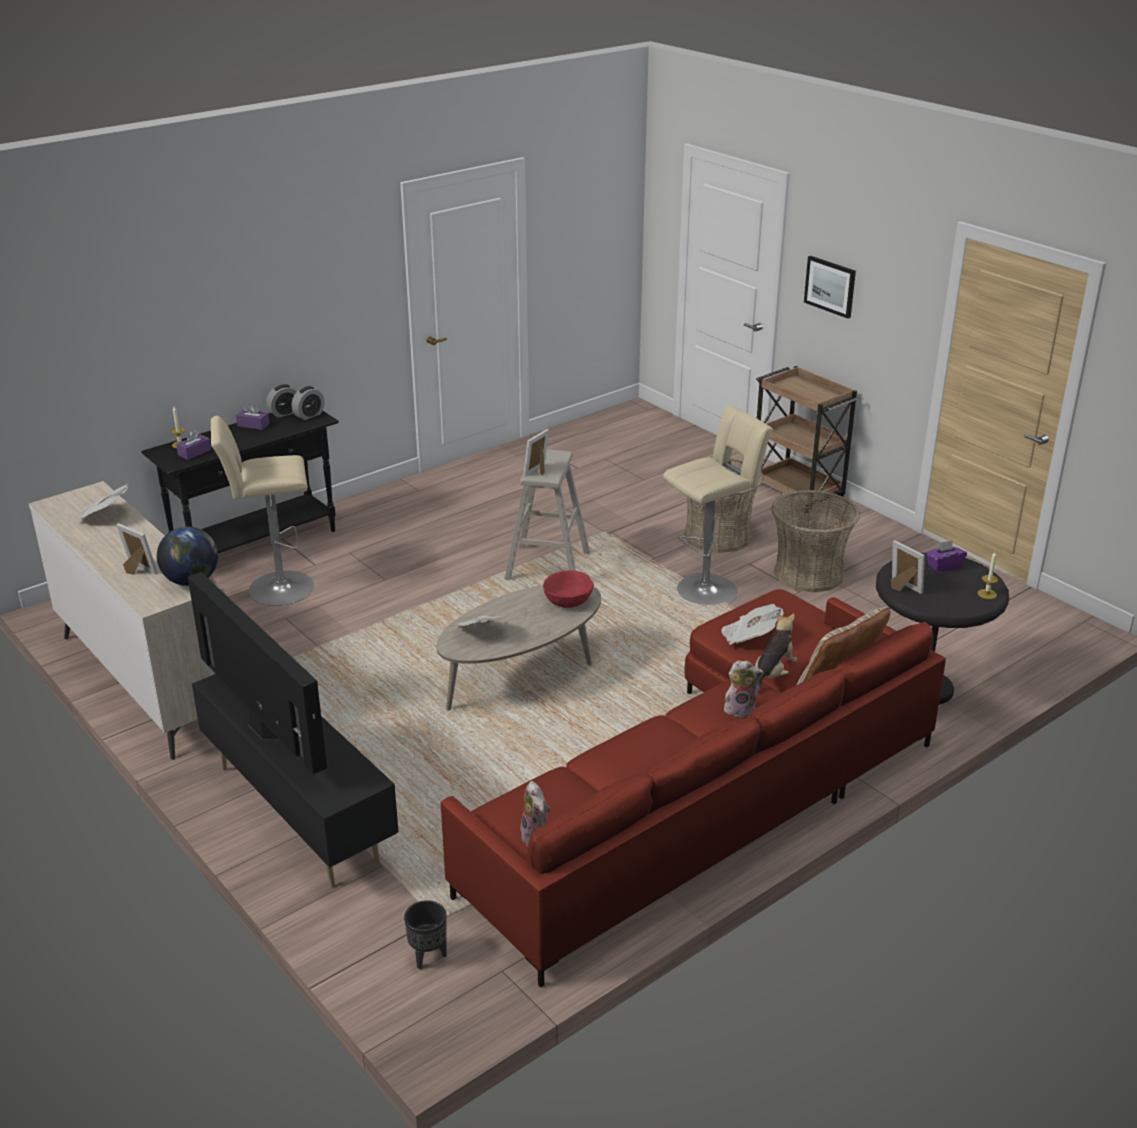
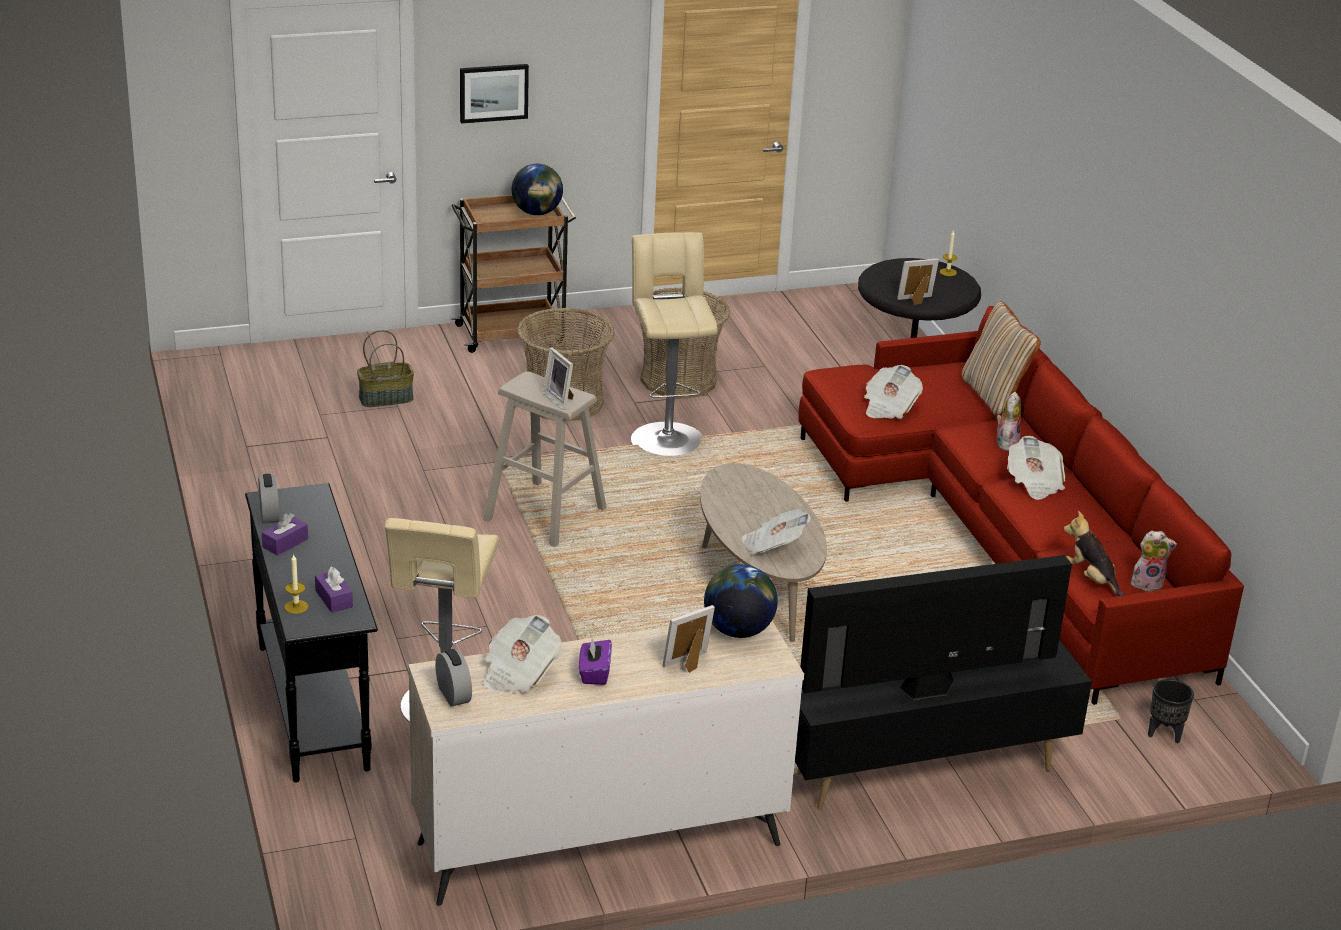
camera: 70 degrees left, 0 degrees up
(309, 415) = (294, 499): alarm clock -> alarm clock (453, 695)
(567, 601) = (745, 484): red bowl -> none
(650, 473) = (386, 398): none -> basket
(671, 736) = (1034, 483): none -> newspaper
(773, 674) = (959, 413): plush toy -> plush toy (1091, 579)
(822, 397) = (537, 213): none -> globe
(944, 566) = (892, 273): purple tissue box -> purple tissue box (594, 673)

